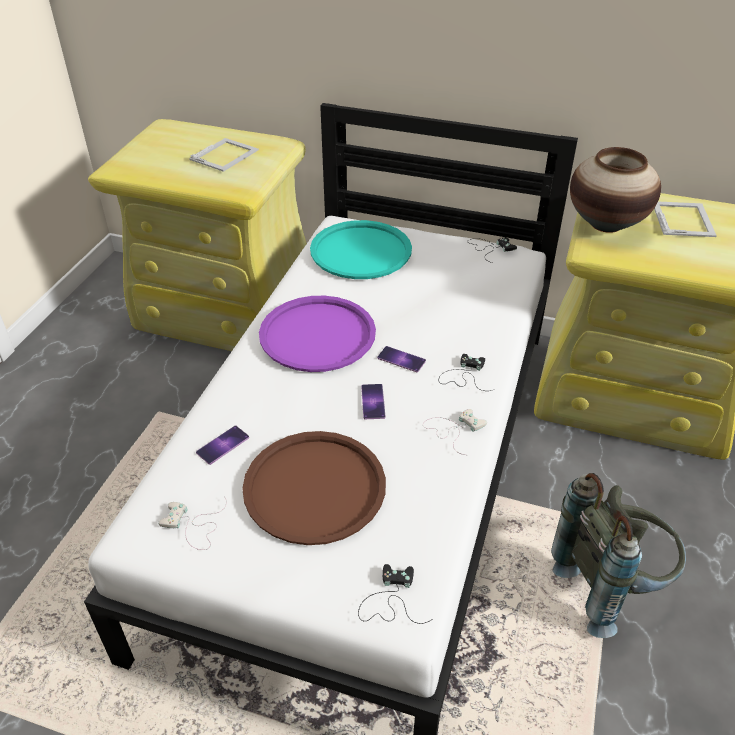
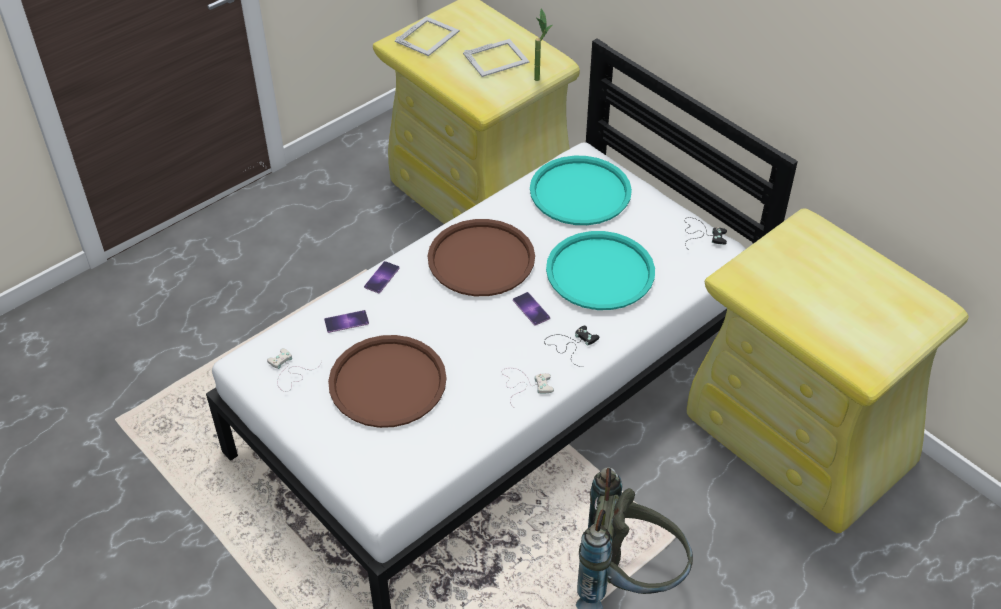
camera: 30 degrees right, 5 degrees up
(276, 157) = (539, 76): none -> potted plant
(318, 334) = (481, 259): purple tray -> brown tray
(373, 401) = (480, 335): phone -> phone (381, 277)
(390, 600) = (379, 482): black game controller -> none
(436, 305) = (600, 272): none -> turquoise tray
(606, 224) = (774, 257): vase -> none
(683, 219) = (855, 280): picture frame -> picture frame (428, 36)

